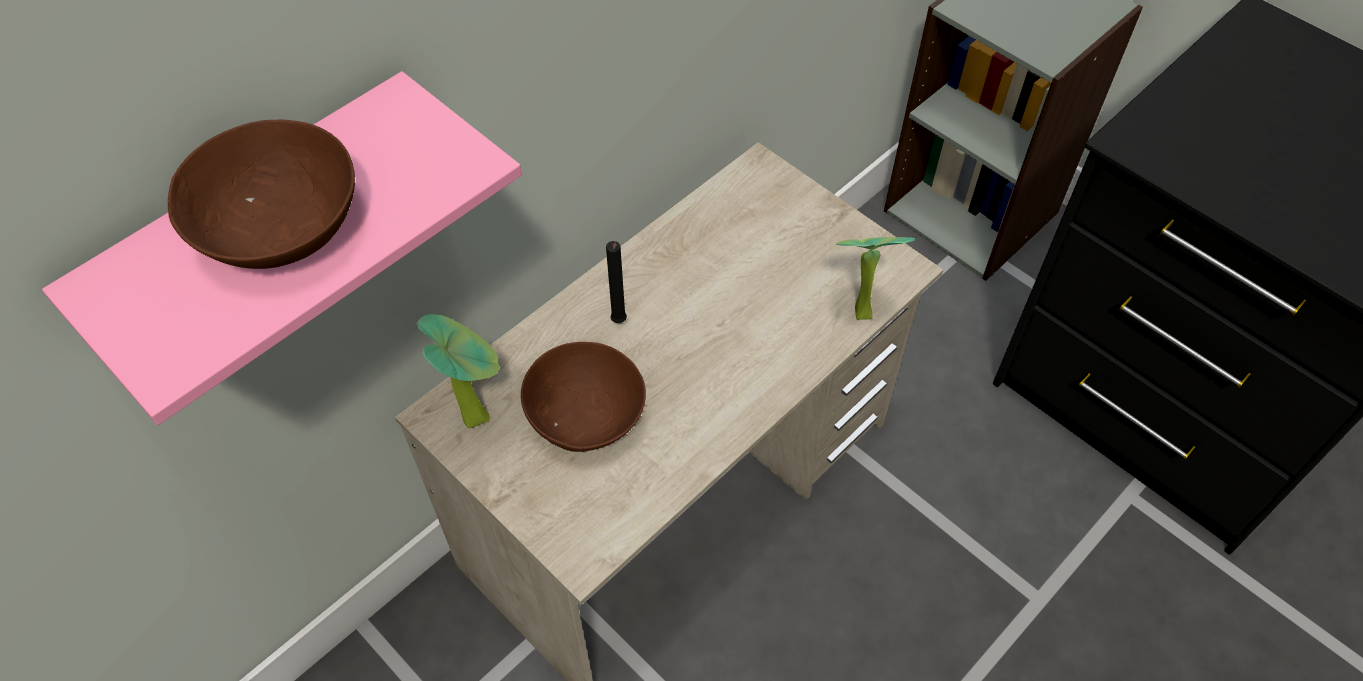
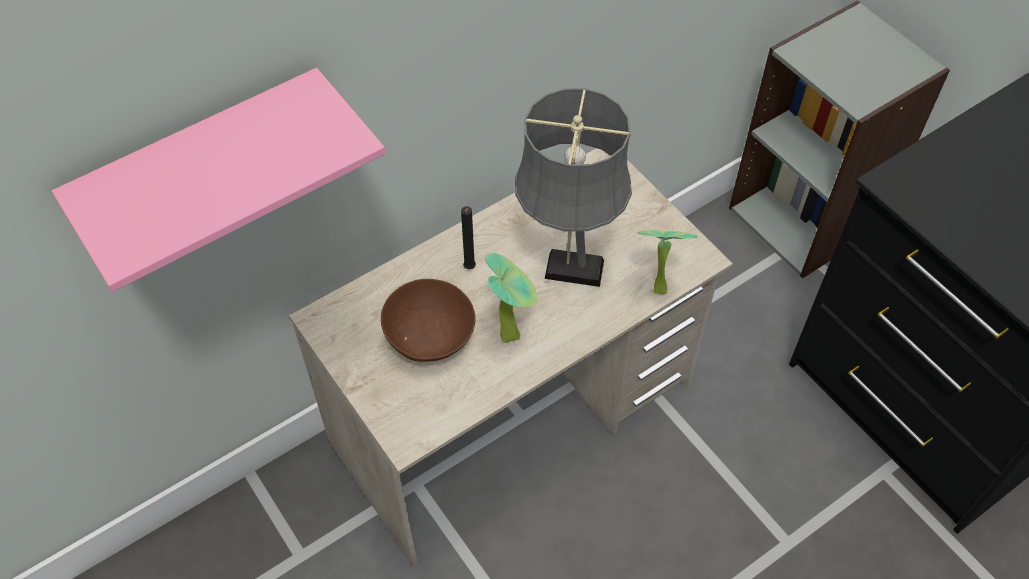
camera: 10 degrees right, 0 degrees up
(283, 230) = (214, 172): brown bowl -> none
(478, 414) = (350, 323): potted plant -> potted plant (512, 333)
(743, 304) = (568, 268): none -> grey table lamp

